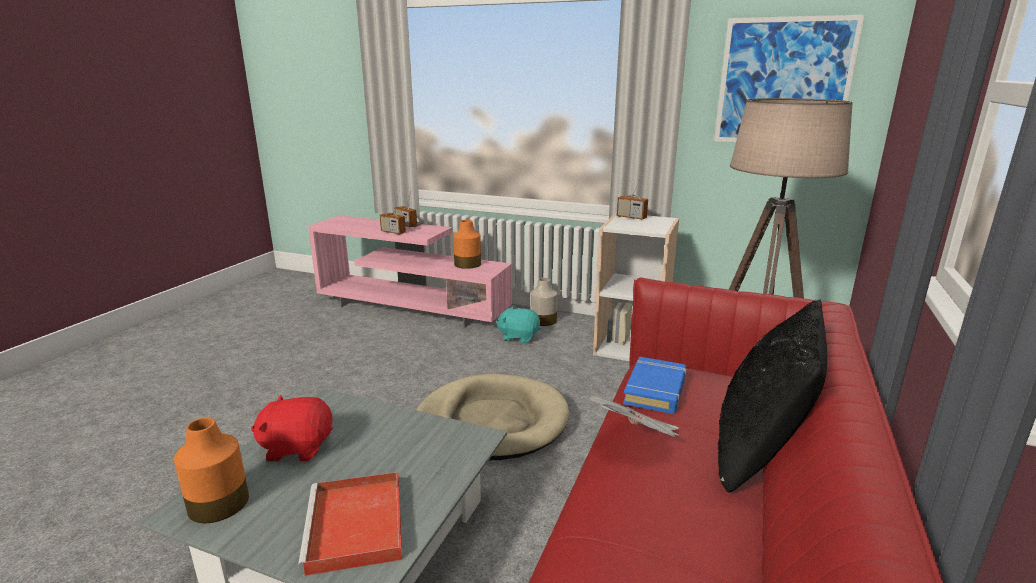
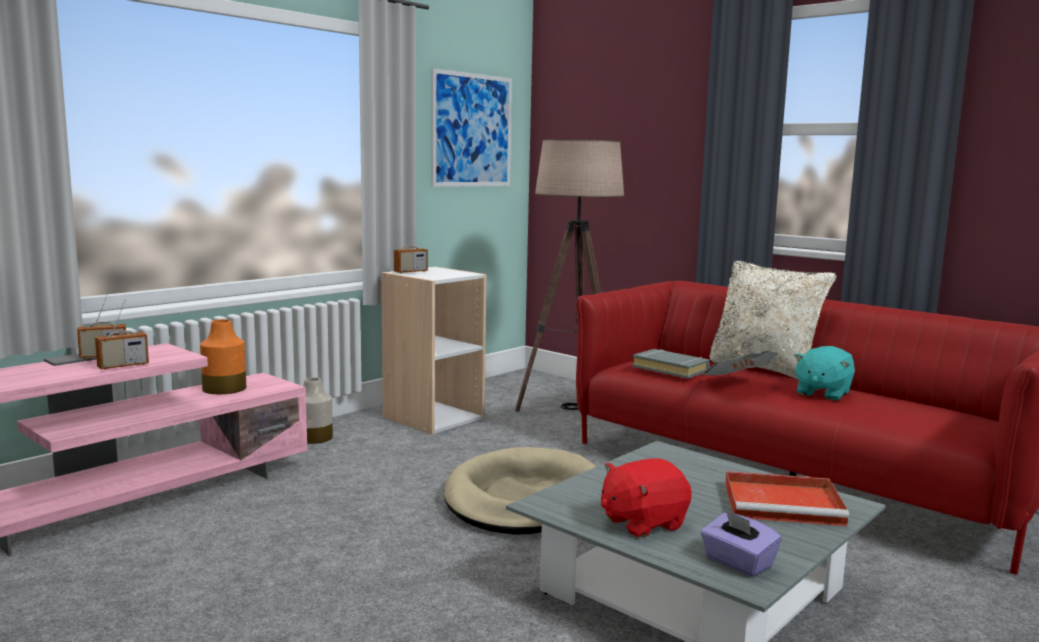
camera: 70 degrees left, 10 degrees down
(218, 503) = (737, 563): orange vase -> purple tissue box
(297, 447) = (642, 523): red plush toy -> red plush toy turned 45 degrees clockwise
(519, 337) = (341, 456): turquoise plush toy -> turquoise plush toy (822, 393)
(655, 390) = (670, 369): blue book -> grey book
(759, 458) = (763, 370): black pillow -> beige pillow

